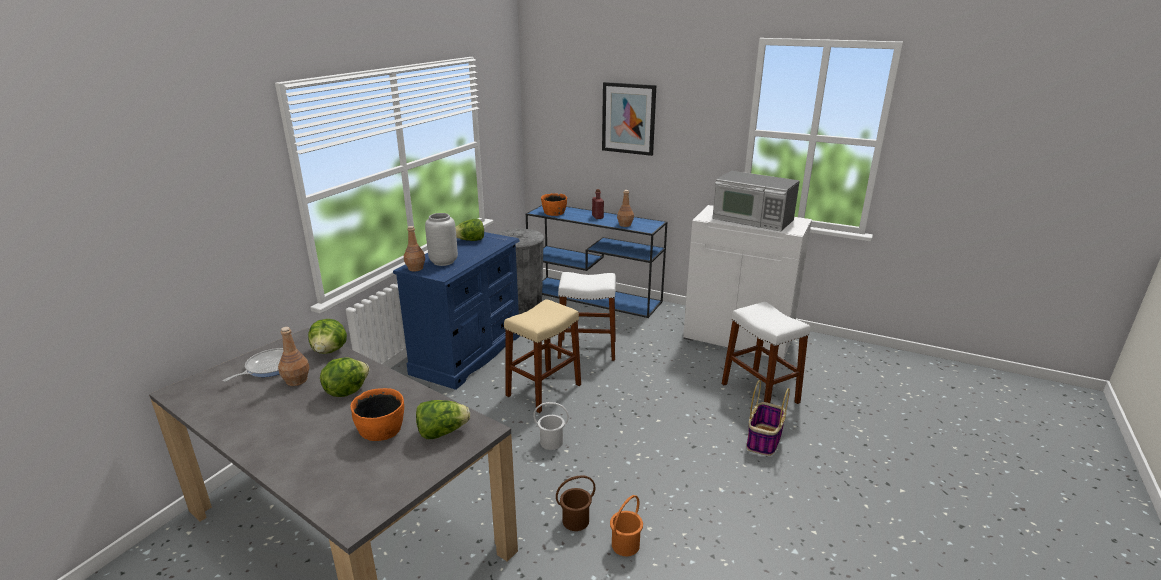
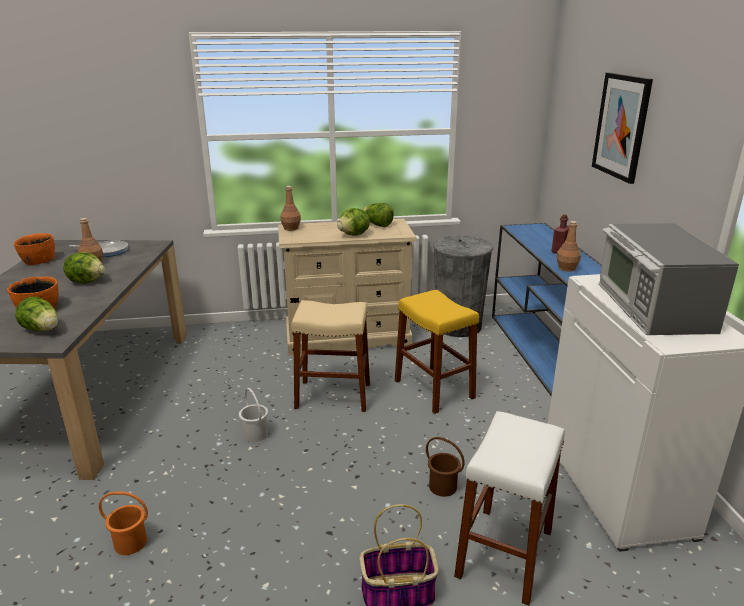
camera: 55 degrees right, 0 degrees up
(330, 351) = (142, 257): lettuce -> lettuce (354, 235)
(444, 262) = (318, 232): grey vase -> none
(468, 353) = (347, 337): blue dresser -> beige dresser
(554, 213) = (527, 233): orange bowl -> orange bowl (38, 260)
(575, 520) = (150, 495): brown bucket -> brown bucket (442, 486)
(587, 349) = (434, 389): white stool -> yellow stool

